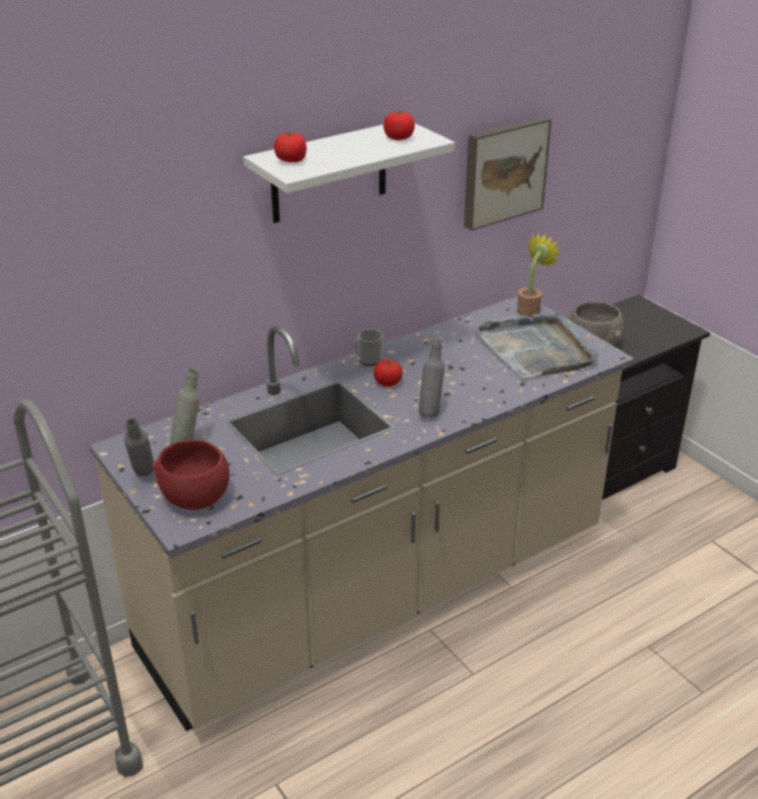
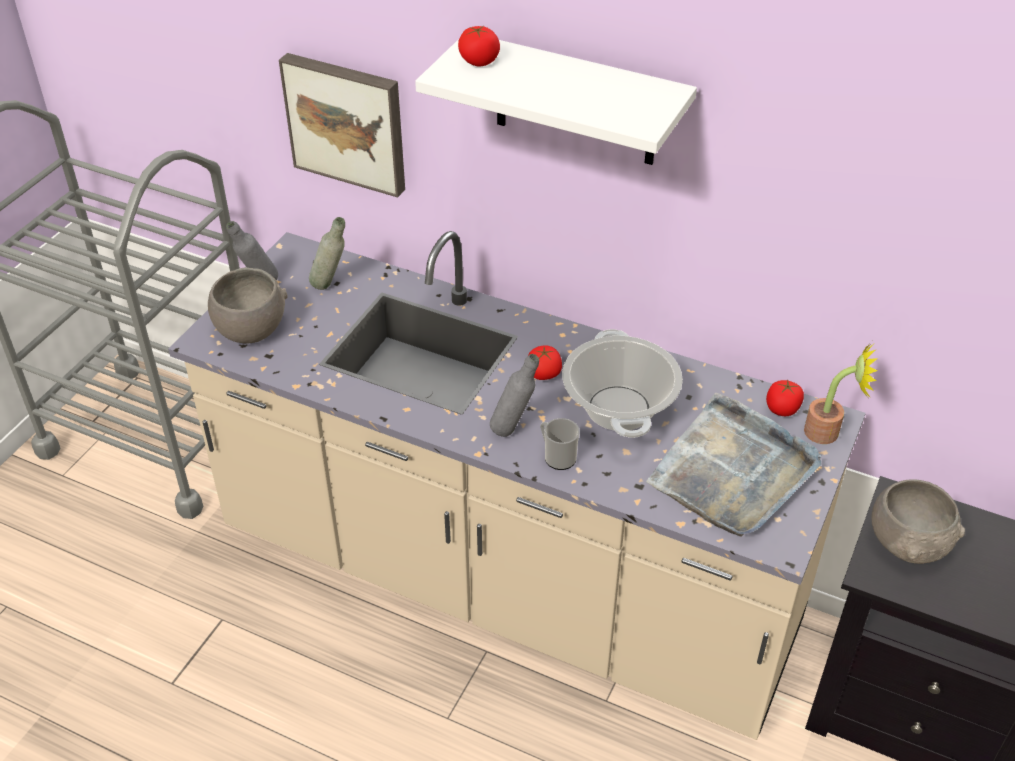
camera: 60 degrees right, 10 degrees up
(194, 497) = (251, 328): red bowl -> grey bowl
(367, 360) = (575, 340): mug -> mug (557, 457)
(399, 138) = (622, 102): tomato -> tomato (782, 409)
(448, 366) = (619, 408): none -> cooking pot
(503, 171) = (860, 232): picture -> picture (347, 122)

